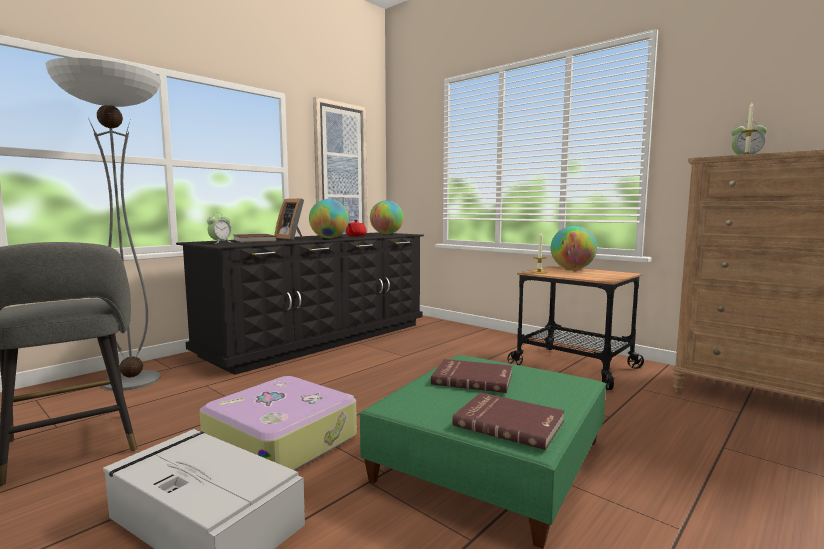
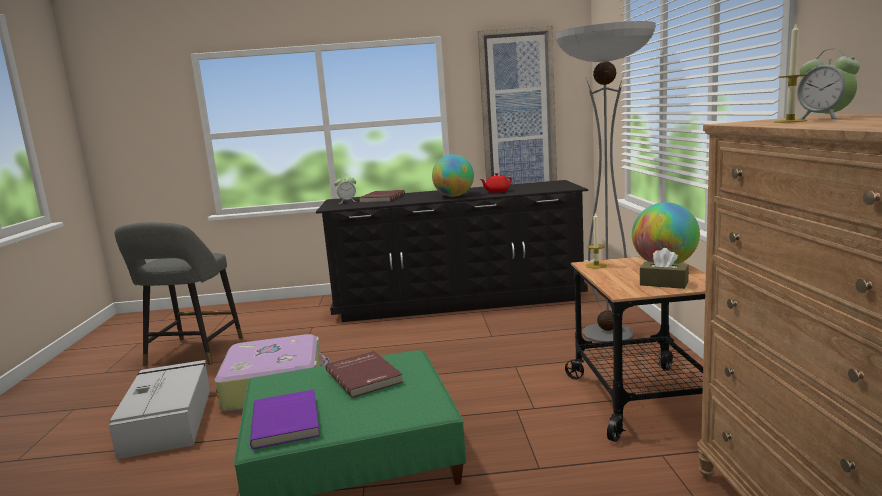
camera: 45 degrees right, 5 degrees up
(132, 381) = (284, 312): floor lamp -> floor lamp (608, 334)
(292, 238) = (421, 196): picture frame -> none
(386, 234) = (549, 186): globe -> none
(509, 422) = (287, 421): red book -> purple book
(607, 275) = (664, 283): none -> brown tissue box

